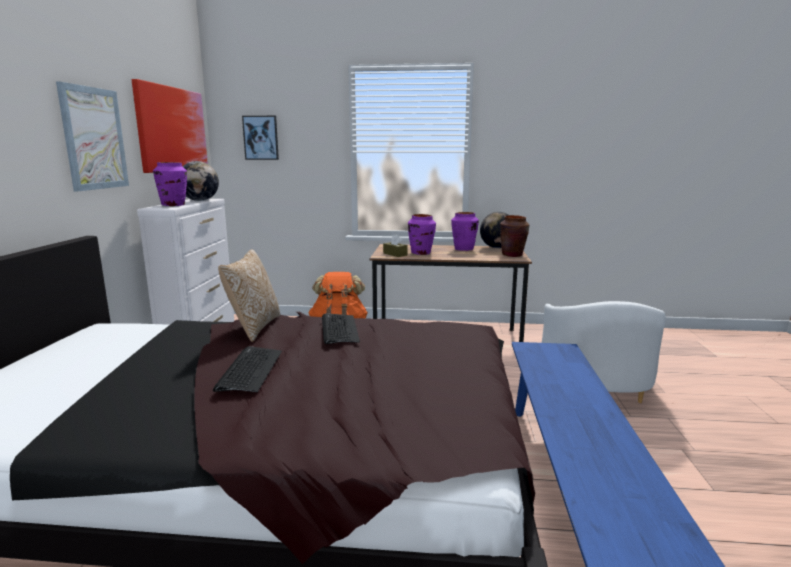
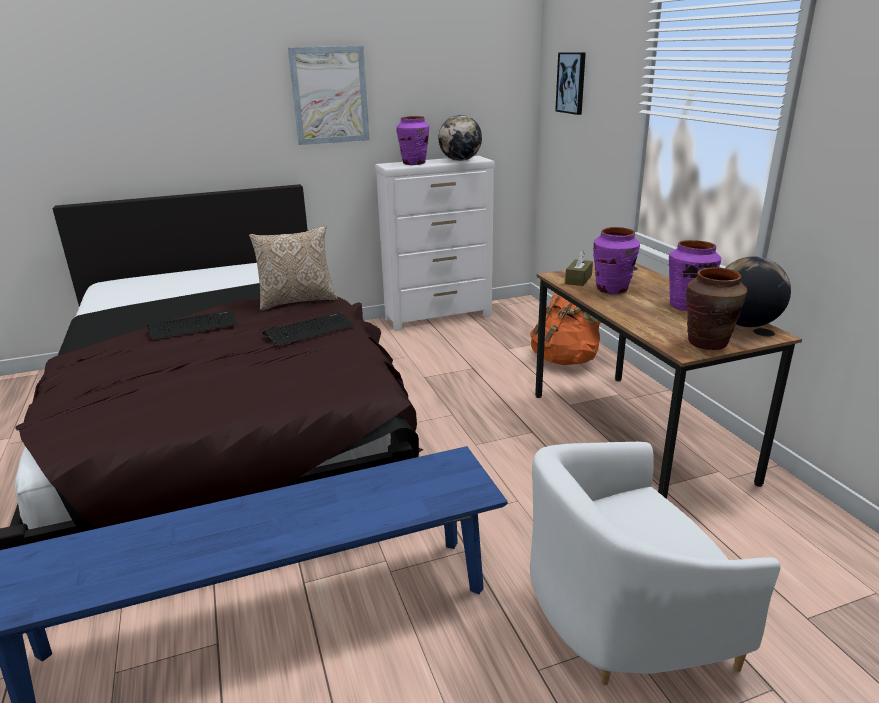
camera: 65 degrees right, 10 degrees up
(172, 129) = (458, 76): picture -> none

